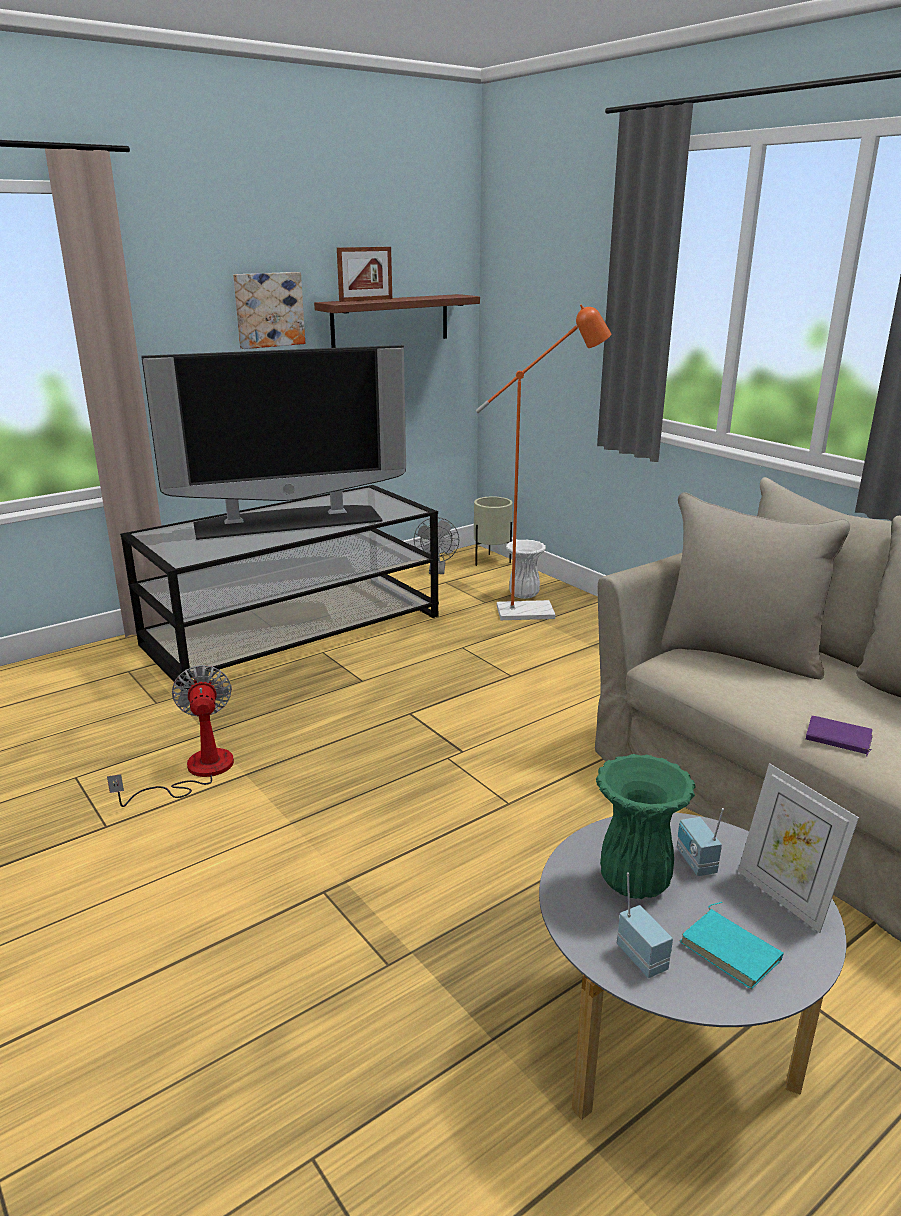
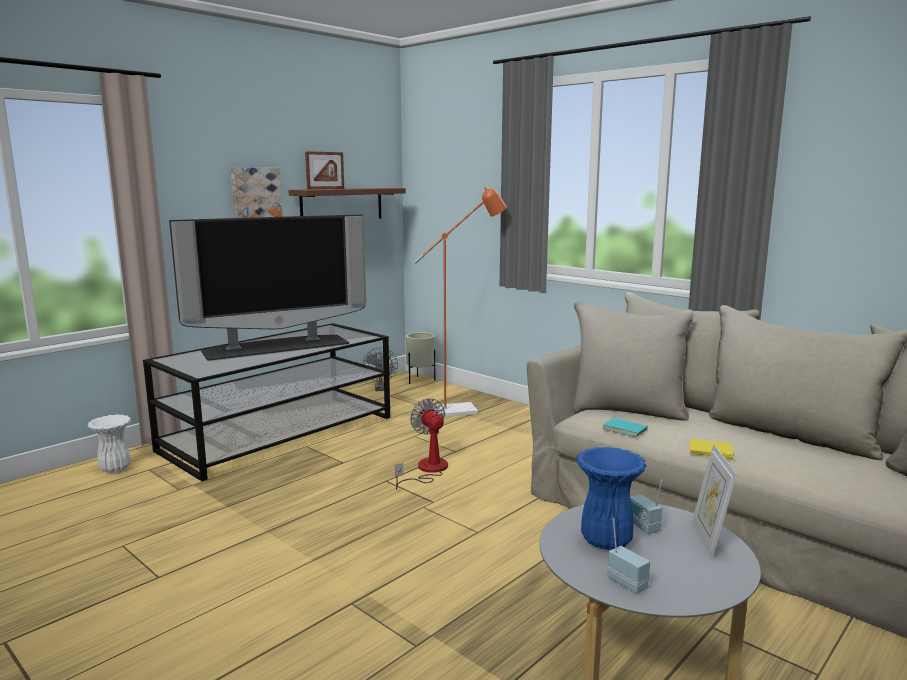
camera: 10 degrees left, 10 degrees down
(196, 772) = (225, 533): fan -> fan (427, 470)
(524, 595) = (451, 400): white vase -> white vase (116, 469)
(633, 882) = (605, 542): green vase -> blue vase
(732, 950) = (686, 572): turquoise book -> turquoise book (625, 429)
(784, 896) = (708, 540): picture frame -> picture frame turned 45 degrees clockwise
(838, 739) = (710, 452): purple book -> yellow book

